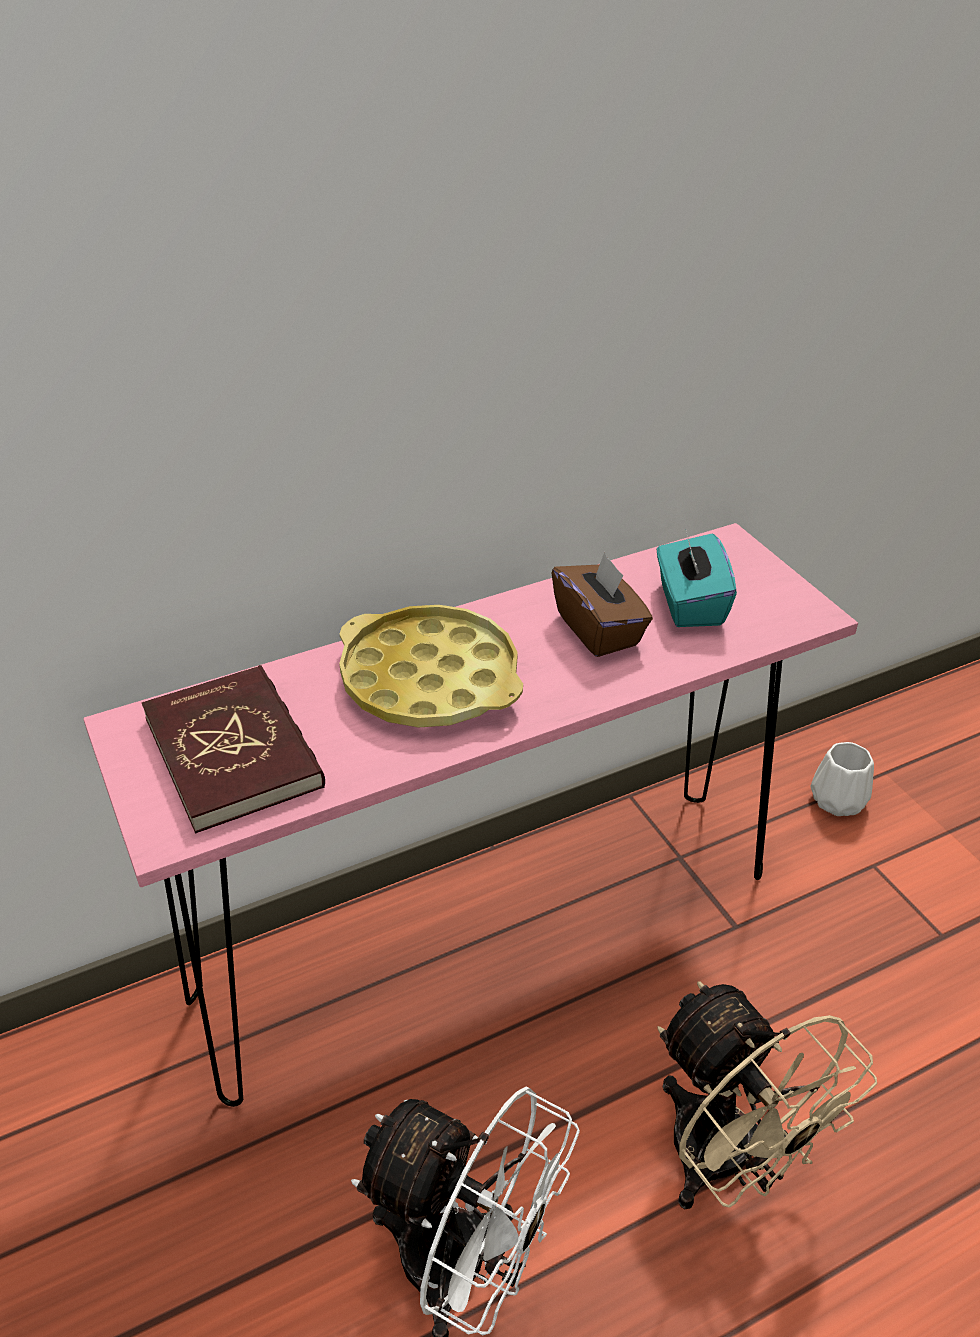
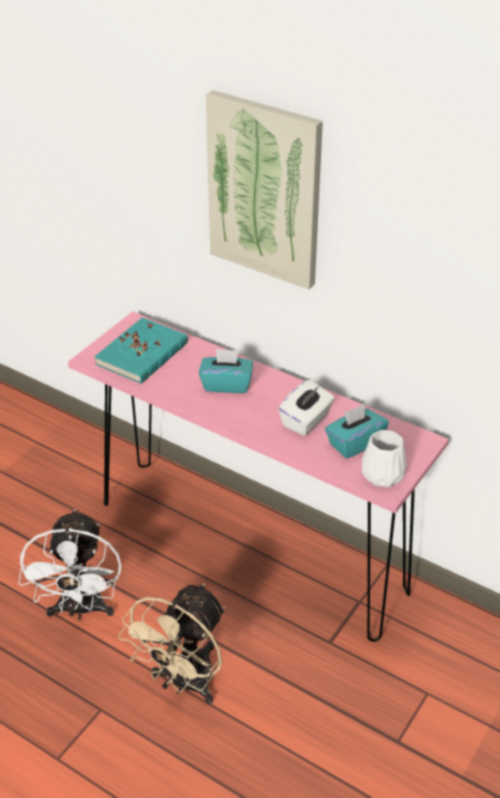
camera: 60 degrees right, 0 degrees up
(234, 752) = (142, 354): red book -> turquoise book
(370, 245) = (265, 190): none -> picture
(429, 679) = (226, 384): yellow tray -> turquoise tissue box
(599, 629) = (306, 421): brown tissue box -> white tissue box
(836, 800) = (467, 660): white vase -> white vase (381, 474)

